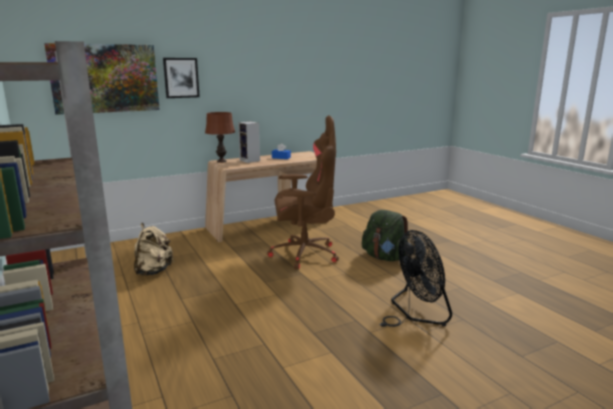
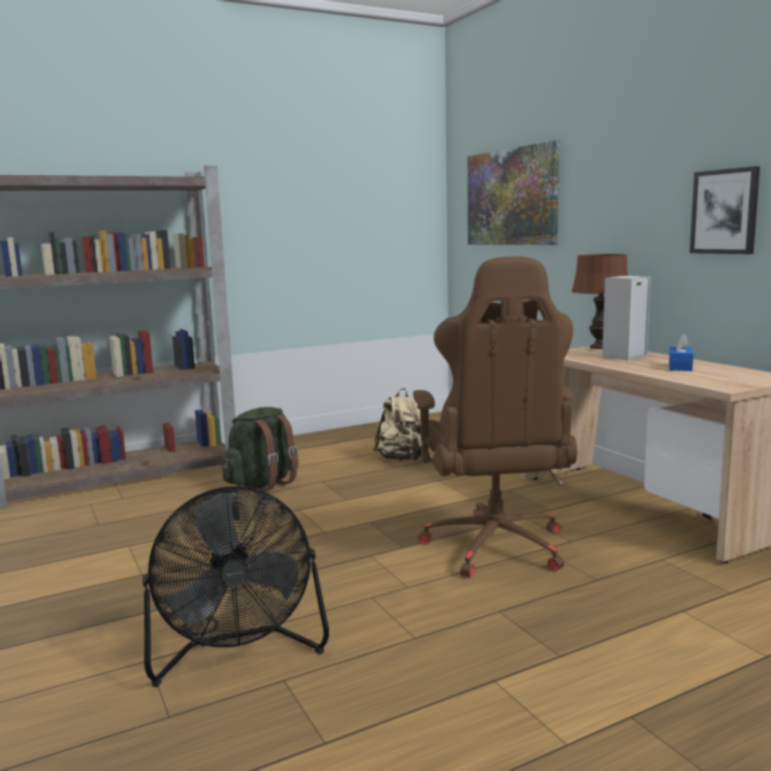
camera: 90 degrees right, 5 degrees down
(181, 78) = (586, 191): picture -> picture (725, 211)
(385, 257) = (507, 637): green backpack -> green backpack (263, 484)

